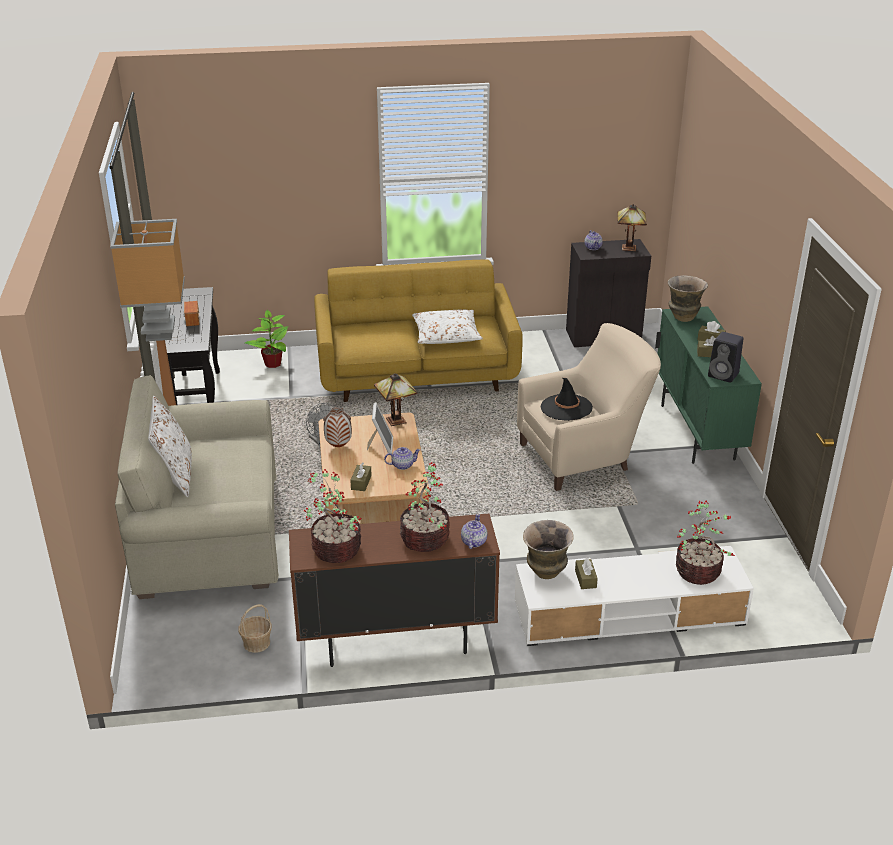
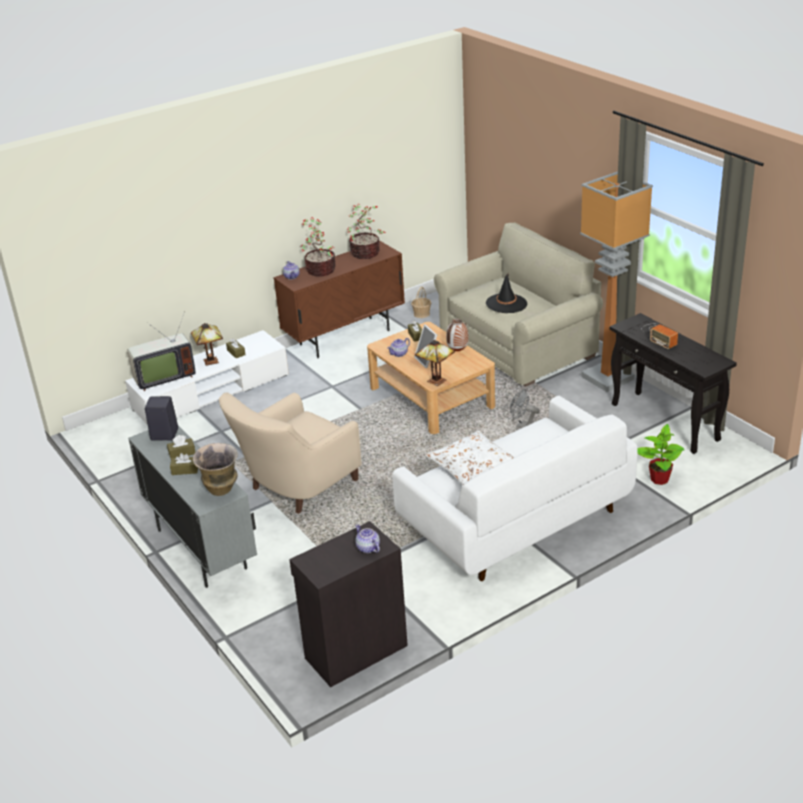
camera: 155 degrees right, 0 degrees up
(175, 475) = (530, 290): white pillow -> none
(417, 373) = (515, 519): yellow sofa -> white sofa
(546, 573) = (263, 348): vase -> none
(566, 408) = (306, 427): black hat -> black hat (506, 304)
(628, 247) = (325, 564): table lamp -> table lamp (212, 361)
(697, 432) = (201, 549): green cabinet -> grey cabinet
(699, 572) = (163, 378): potted plant -> television

